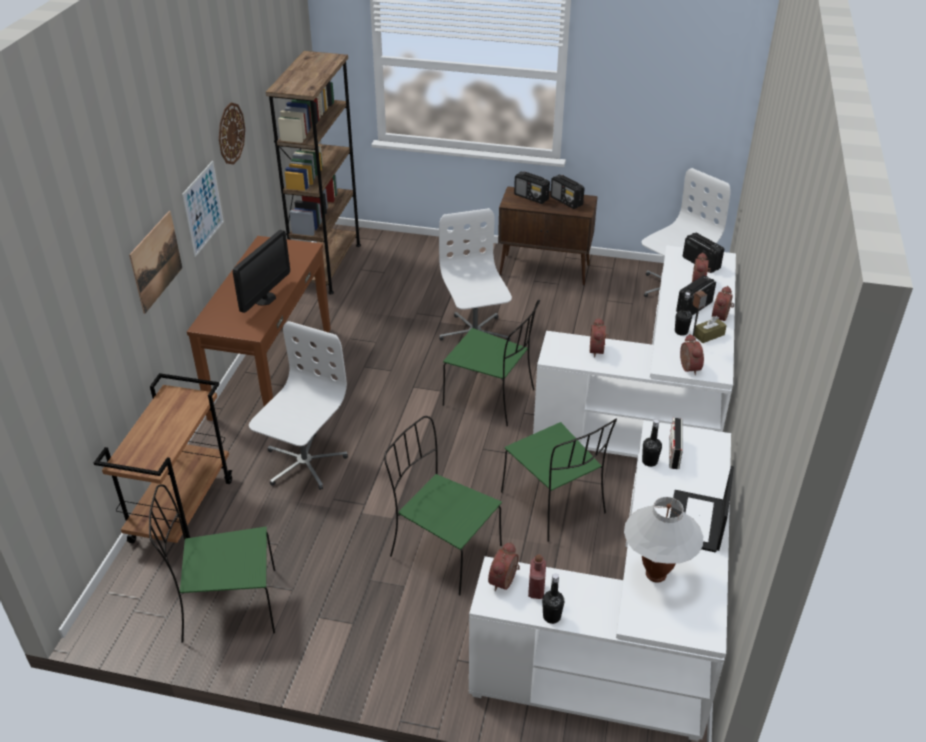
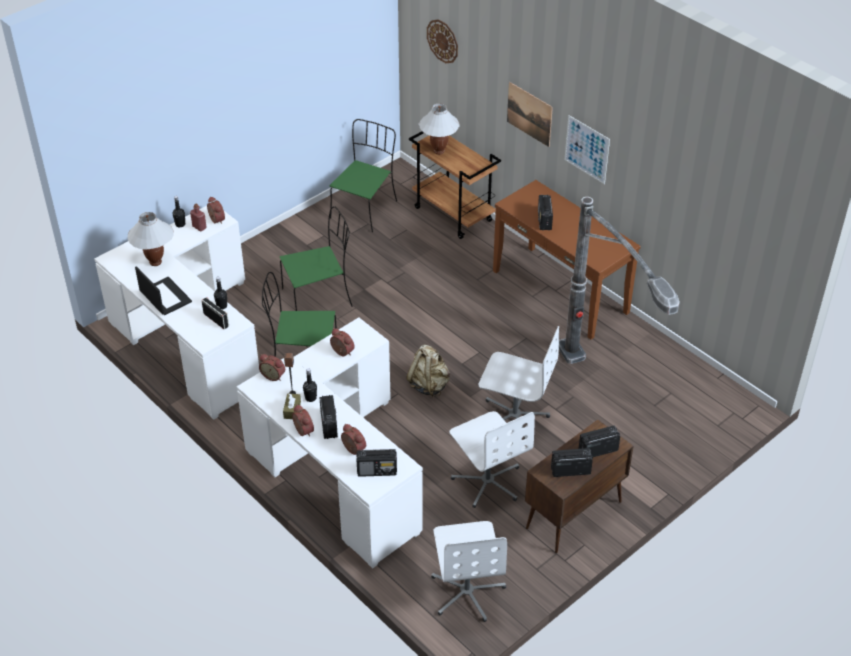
camera: 125 degrees right, 5 degrees up
(162, 446) = (439, 151): none -> white table lamp
(231, 133) = (640, 152): wall clock -> wall clock (442, 41)
(264, 299) = (544, 220): monitor -> radio
(304, 463) = (448, 272): white office chair -> white office chair (488, 481)
(327, 266) = (692, 375): brown bookcase -> none
(409, 296) = (603, 404): none -> floor lamp
(491, 398) = (429, 385): green chair -> beige backpack

